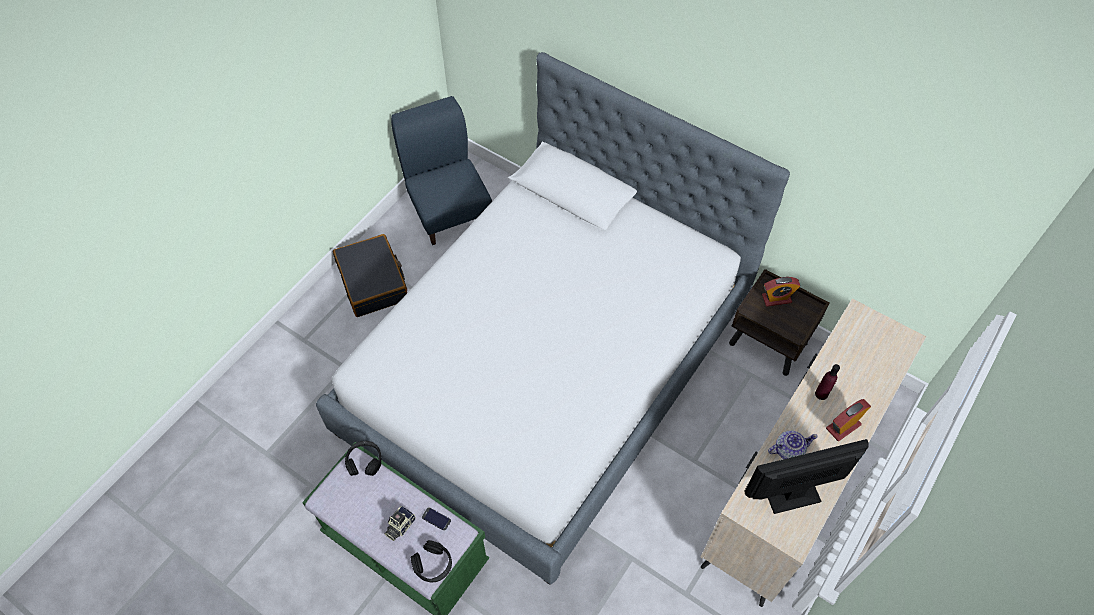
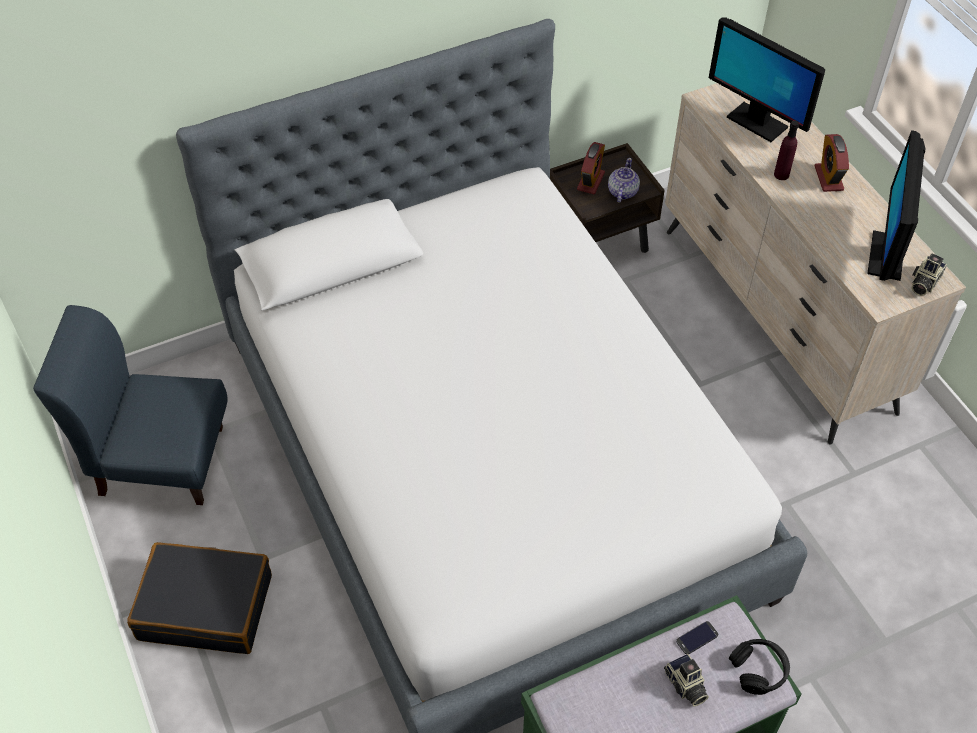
camera: 60 degrees left, 5 degrees down
(364, 461) = (564, 689): black headphones -> none
(783, 531) = (923, 283): none -> camera
(788, 450) = (832, 233): teapot -> teapot (622, 192)
(863, 356) = (756, 122): none -> monitor

